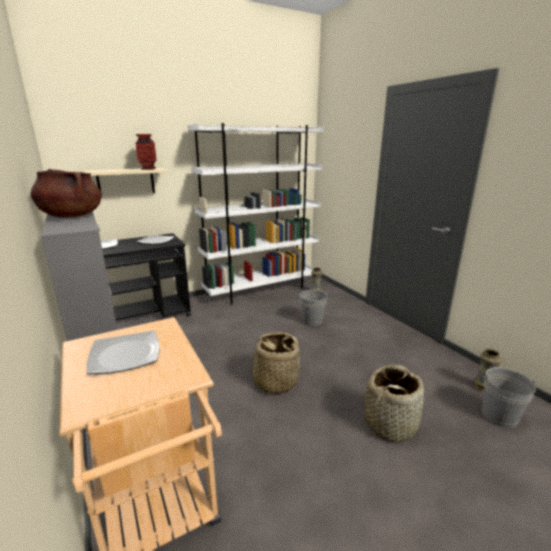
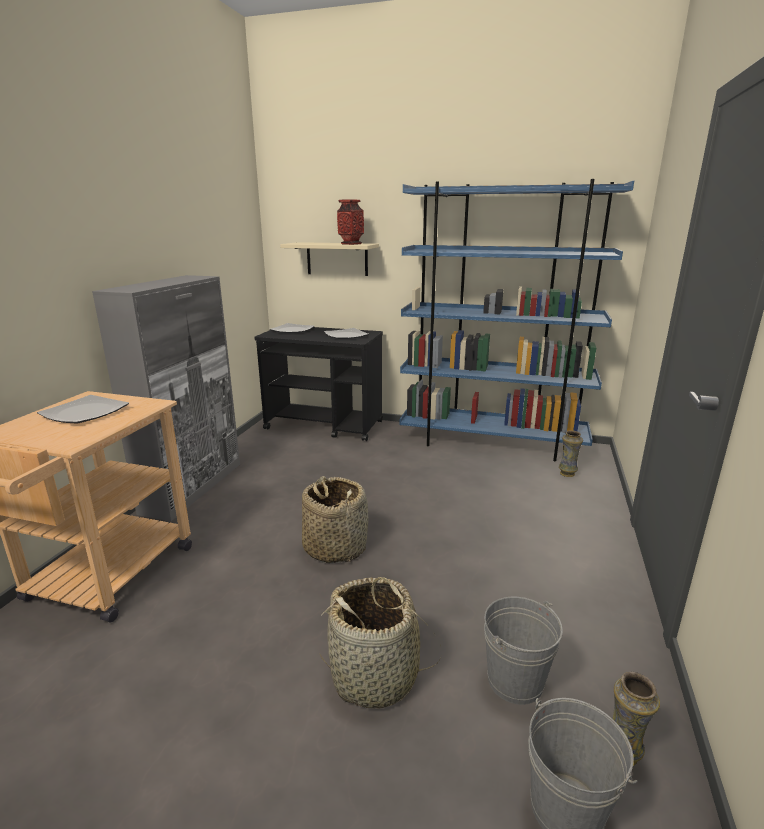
camera: 45 degrees right, 0 degrees up
(71, 216) = (167, 281): brown cooking pot -> none
(261, 290) = (492, 443): white bookcase -> blue bookcase
(312, 321) = (494, 506): grey bucket -> grey bucket (515, 681)

